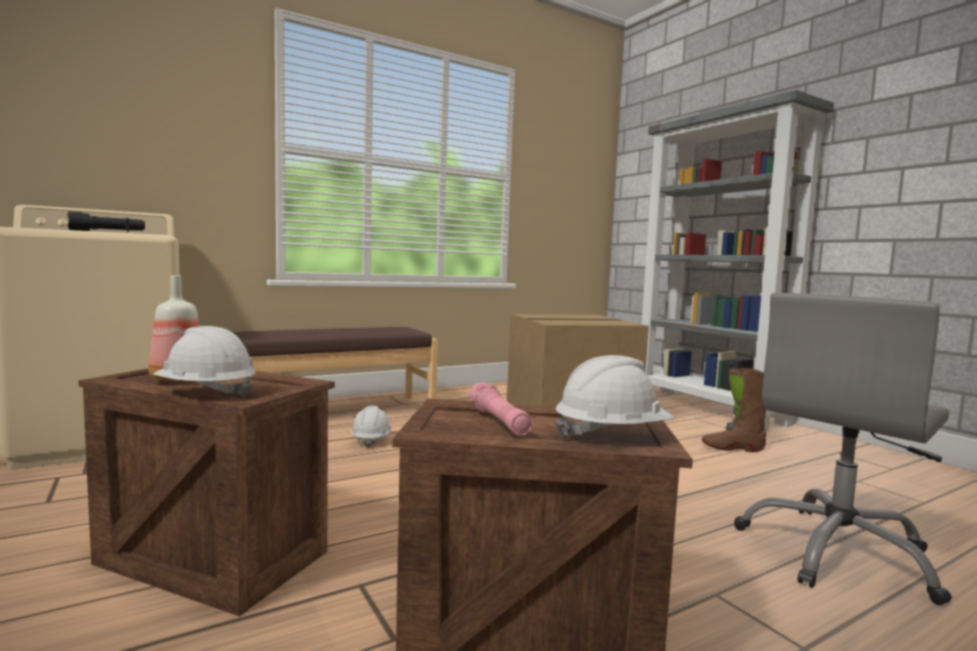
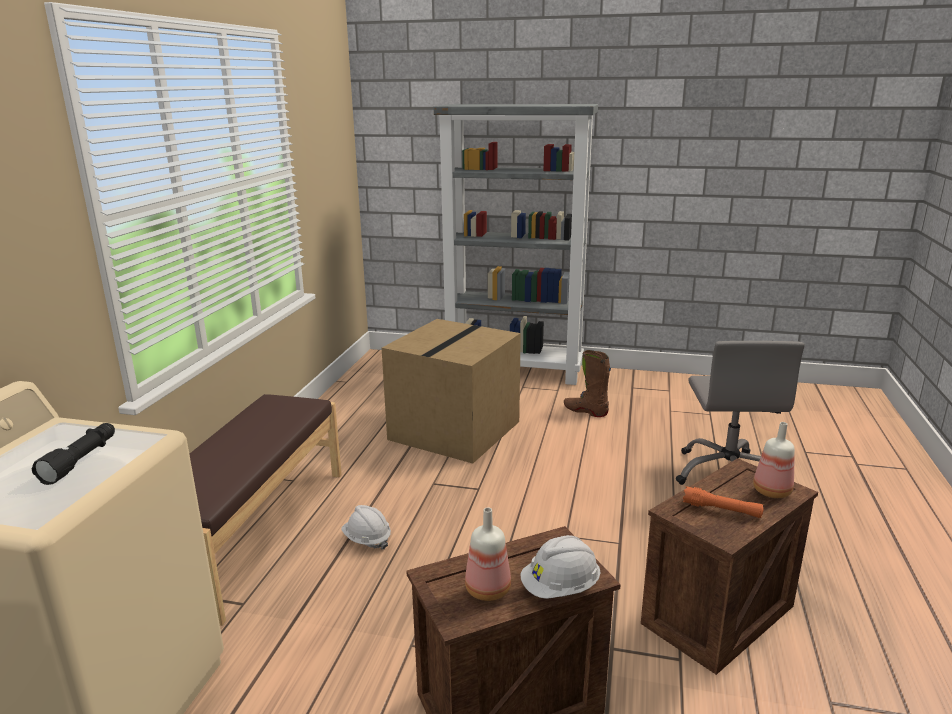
camera: 45 degrees left, 15 degrees up
(498, 421) = (721, 510): pink flashlight -> orange flashlight
(611, 435) = (770, 492): white hard hat -> bottle
(732, 448) = (585, 411): brown boot -> brown boot turned 75 degrees clockwise

